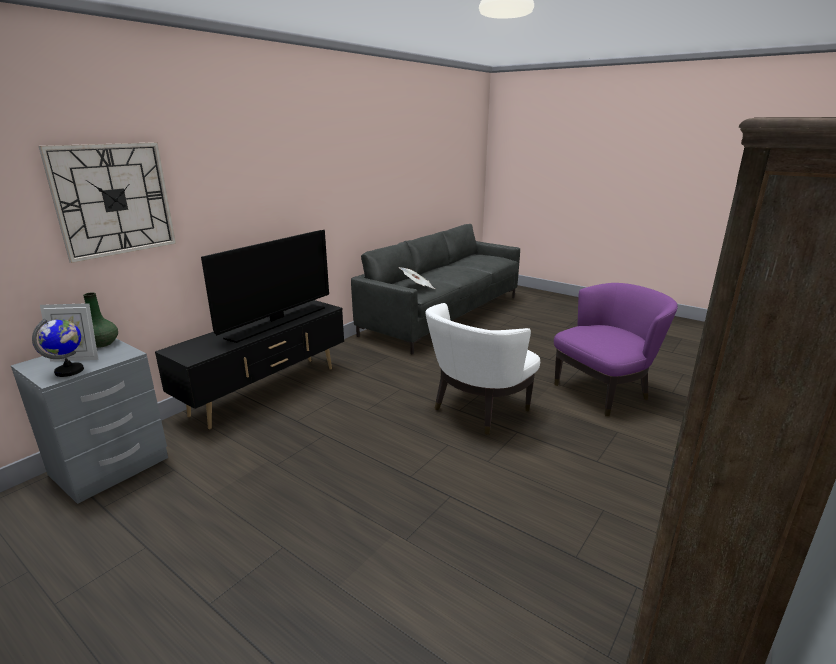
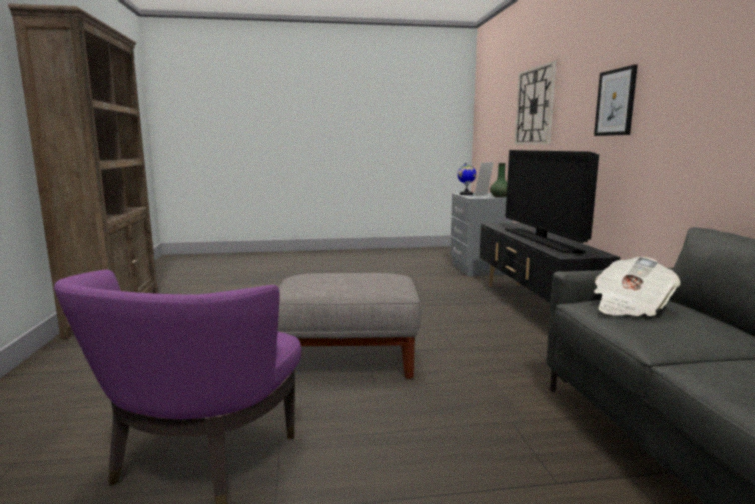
camera: 135 degrees right, 10 degrees down
(268, 191) = (615, 102): none -> picture
(477, 410) = (348, 360): white armchair -> grey ottoman

